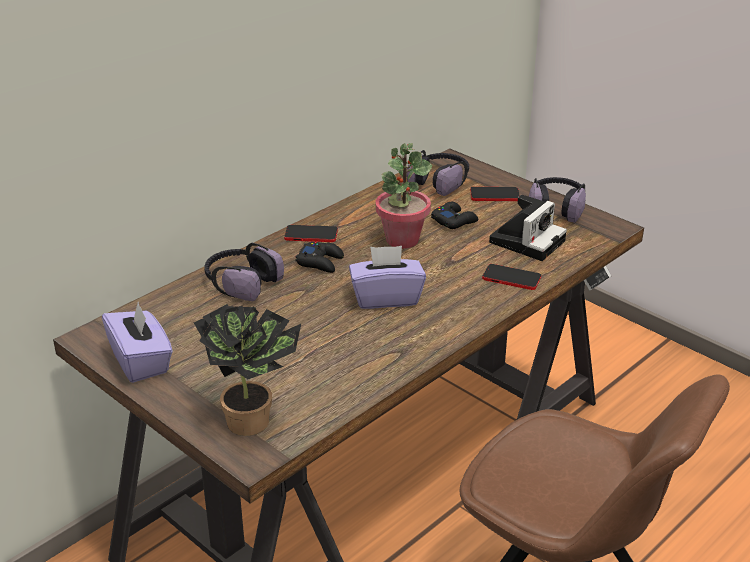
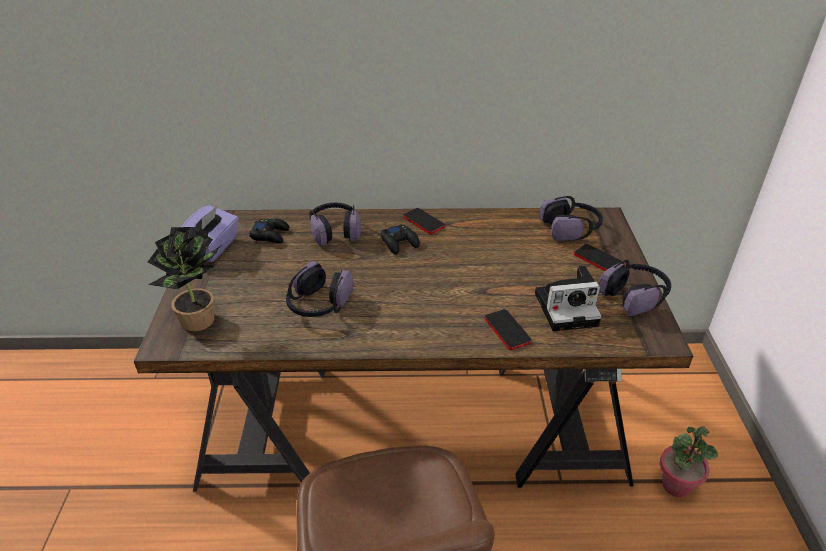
camera: 45 degrees right, 5 degrees up
(337, 345) = (318, 305): none -> headphones
(386, 298) = (399, 291): purple tissue box -> none
(402, 240) = (475, 257): potted plant -> potted plant (676, 485)
(454, 221) = (535, 262): black game controller -> black game controller (270, 235)

